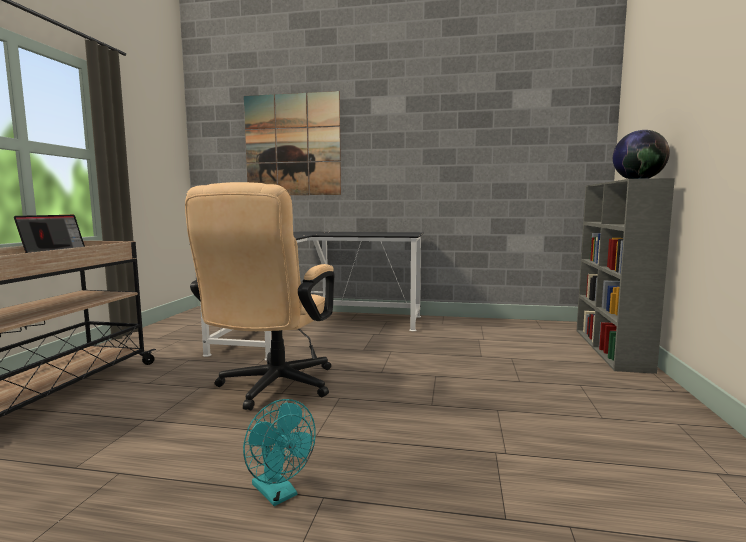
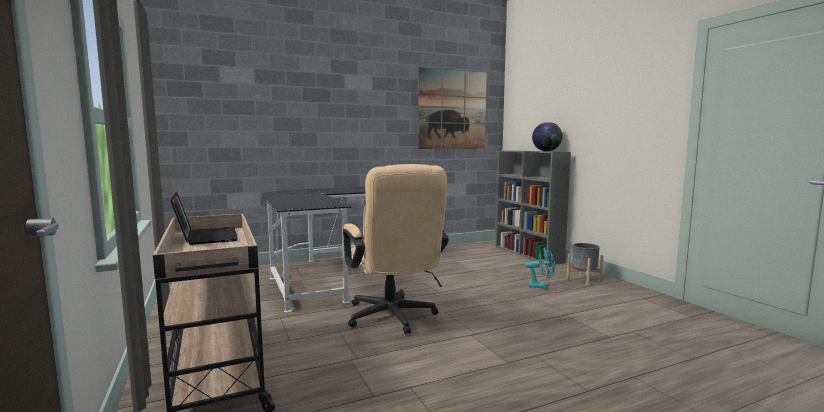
camera: 35 degrees left, 0 degrees up
(279, 494) = (514, 362): turquoise fan -> turquoise fan (541, 286)
(292, 145) = (273, 110): picture -> picture (452, 109)
(642, 407) = (583, 280): none -> grey planter

